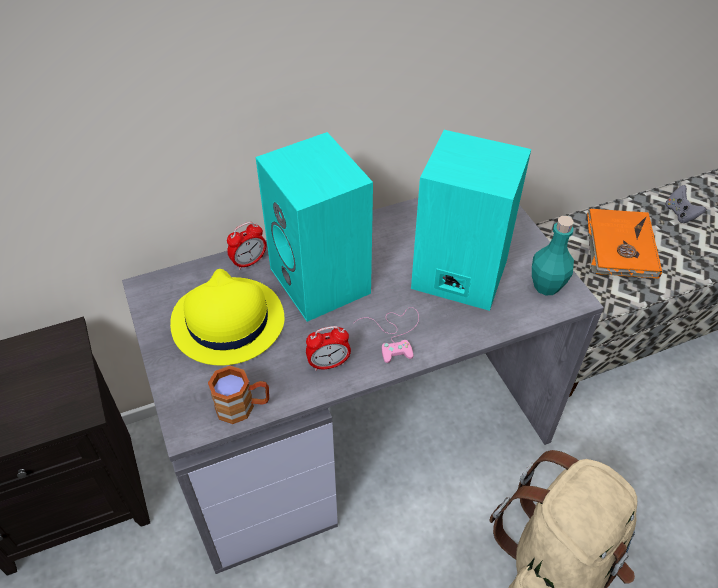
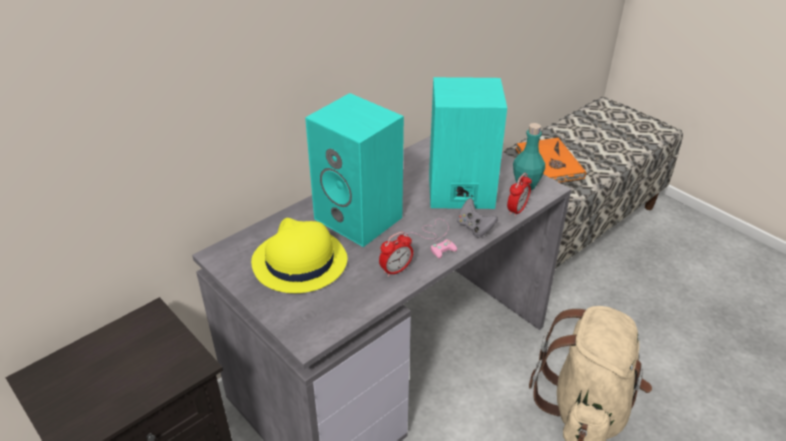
camera: 20 degrees left, 10 degrees down
(243, 406) = (344, 314): brown mug -> none
(249, 262) = (294, 218): alarm clock -> alarm clock (517, 210)
(680, 213) = (578, 135): grey game controller -> grey game controller (474, 228)

